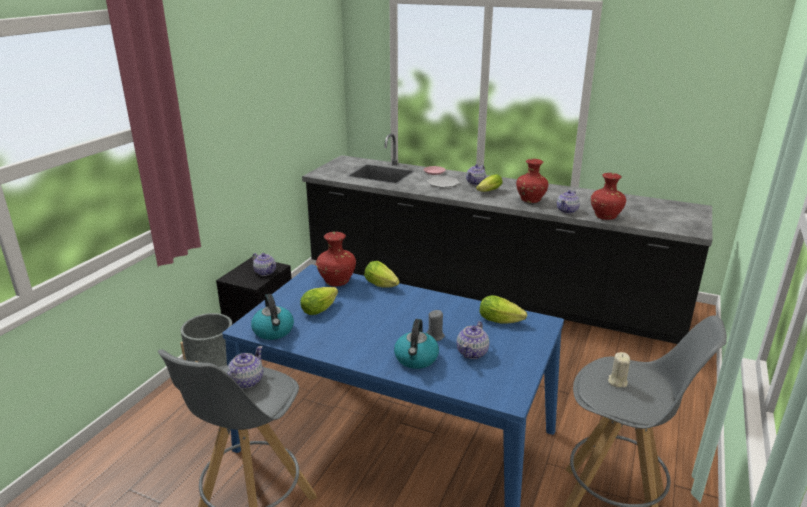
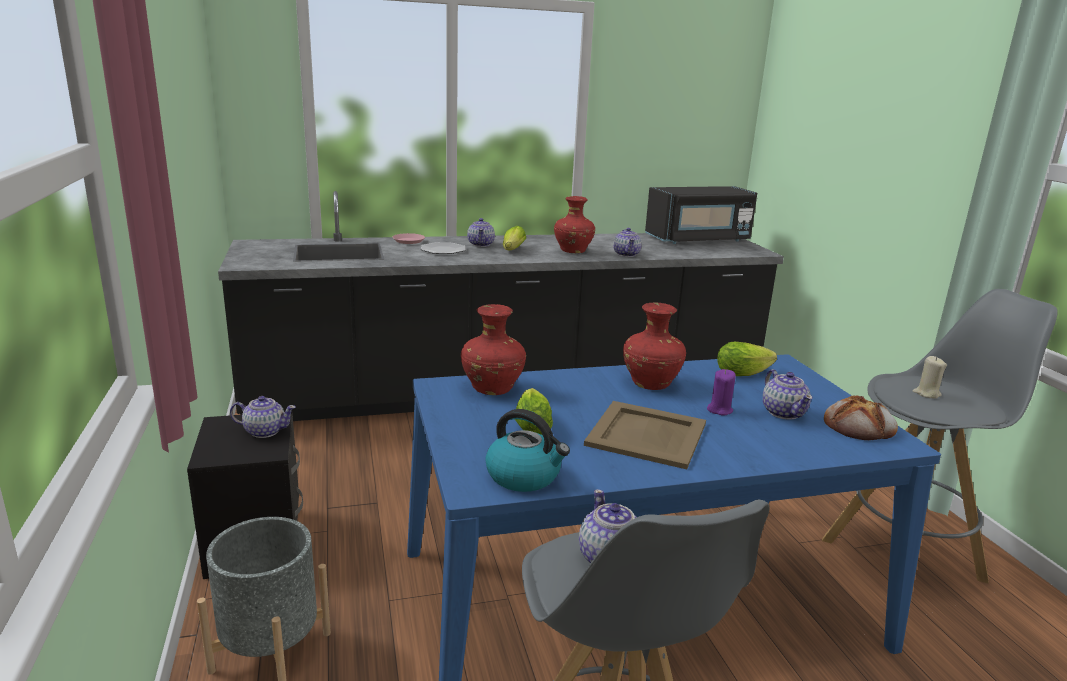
camera: 40 degrees left, 5 degrees down
(367, 333) = (646, 434): none -> beige tray
(382, 285) = (556, 375): lettuce -> none
(416, 359) = (749, 440): kettle -> none
(435, 336) = (719, 410): grey candle -> purple candle
(505, 379) = (859, 426): none -> bread
(606, 217) = (670, 253): red vase -> red vase (651, 384)
(661, 209) = (698, 240): none -> black microwave

